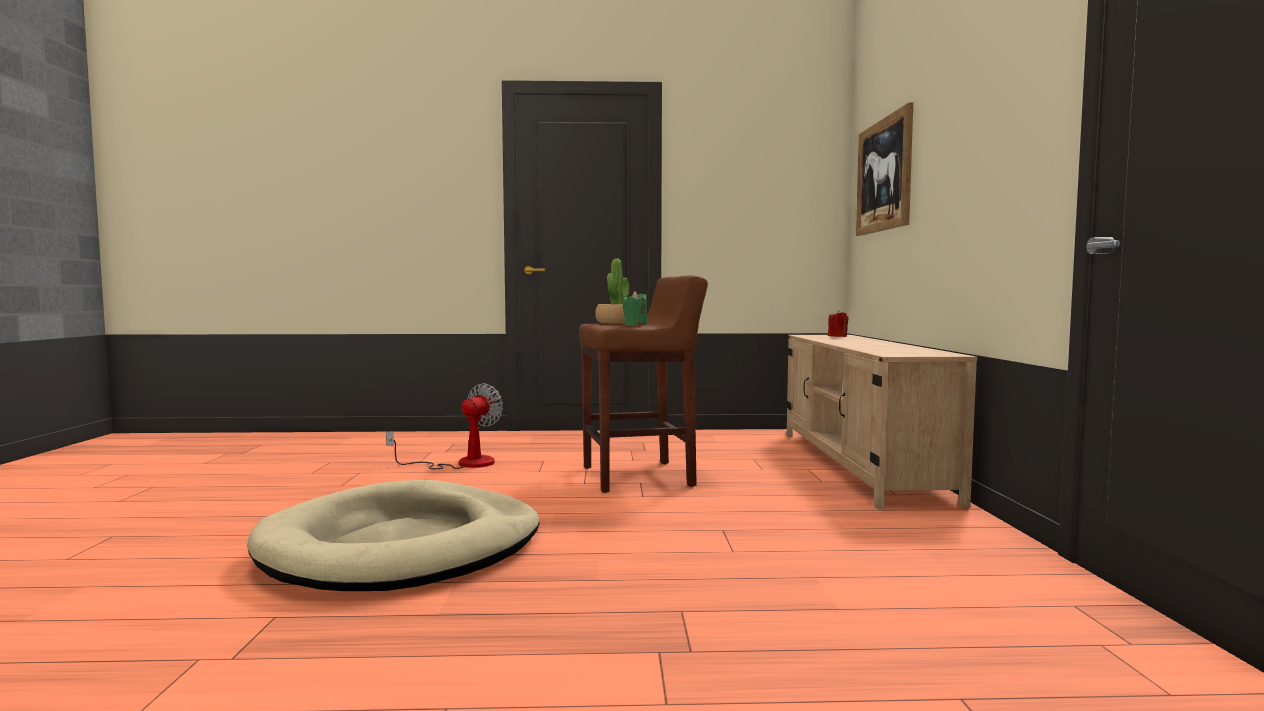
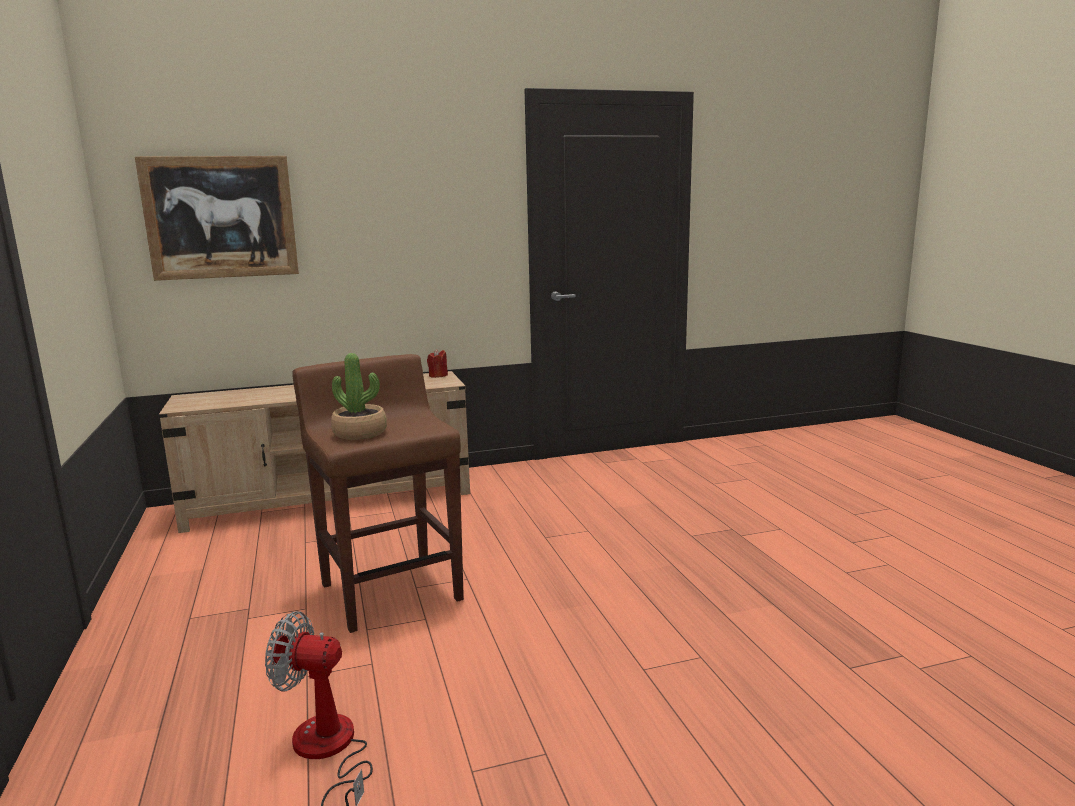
camera: 105 degrees left, 10 degrees up
(404, 546) = (683, 665): beige dog bed -> none
(635, 325) = (421, 421): green candle -> none
(837, 336) = (217, 397): red candle -> red candle (438, 376)

